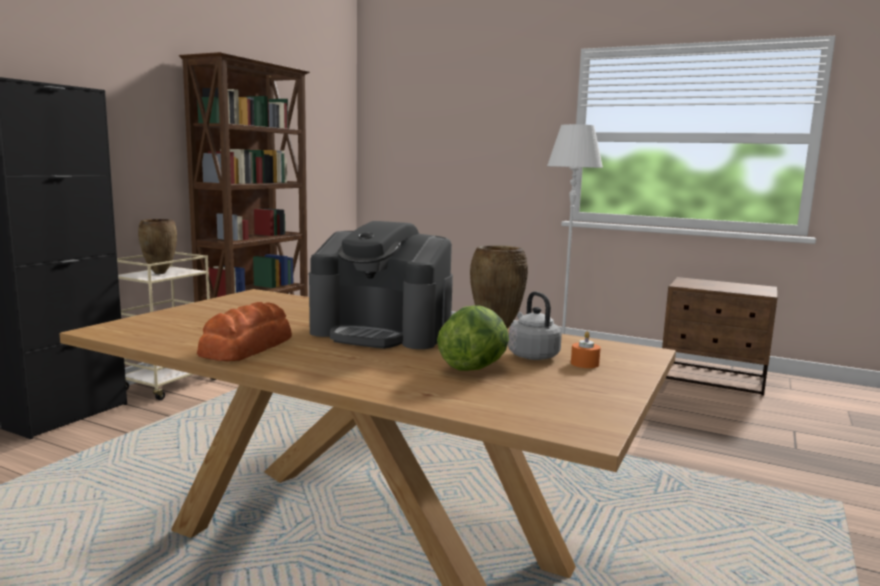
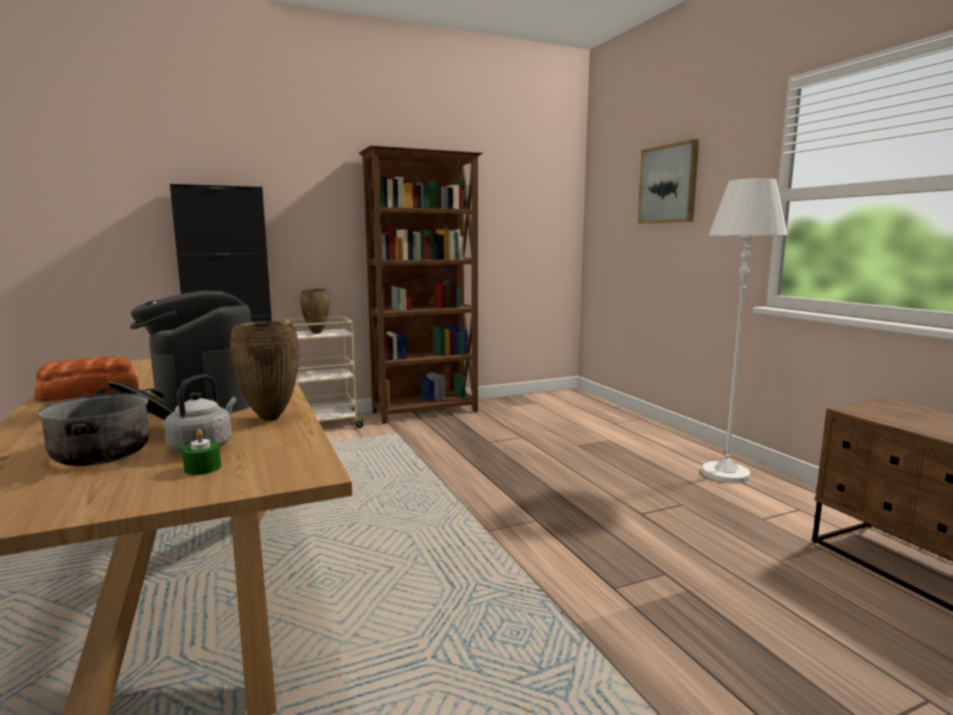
camera: 40 degrees right, 0 degrees up
(466, 118) = (668, 184): none -> picture
(474, 367) = (120, 445): lettuce -> cooking pot
(584, 363) = (202, 468): orange candle -> green candle

